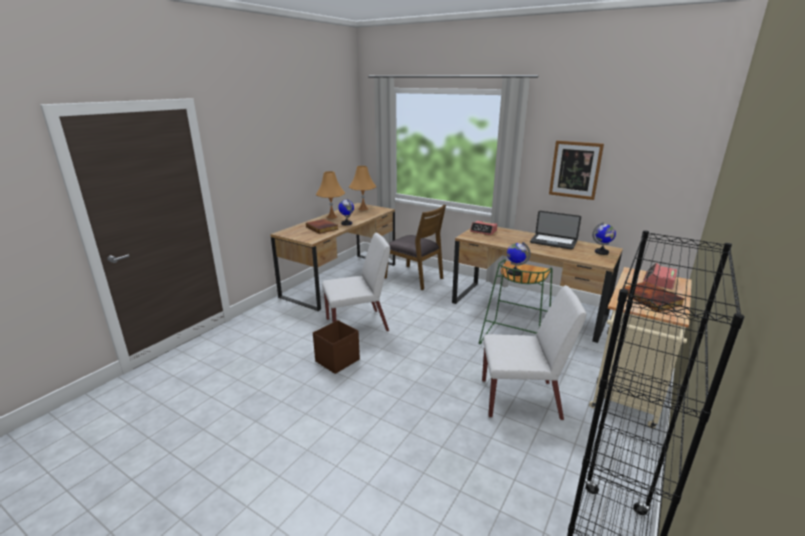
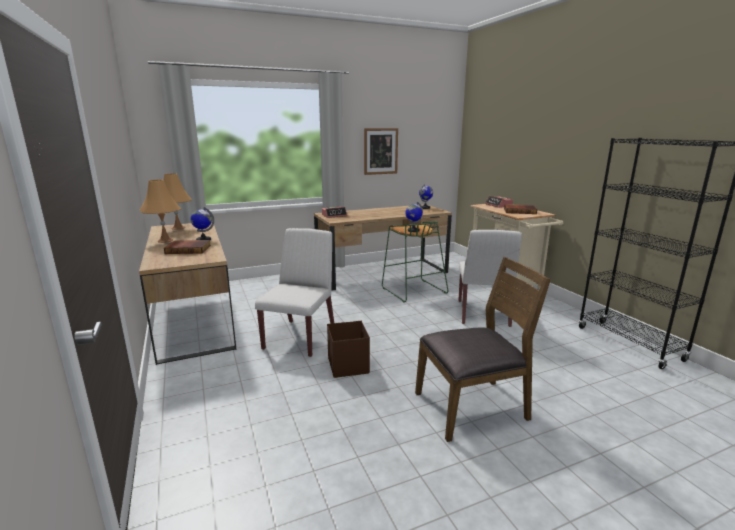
camera: 55 degrees left, 5 degrees down
(414, 277) = (263, 288): brown chair -> brown chair (472, 407)
(521, 399) = (483, 313): white chair -> white chair turned 150 degrees clockwise
(553, 242) = (390, 210): laptop -> none

